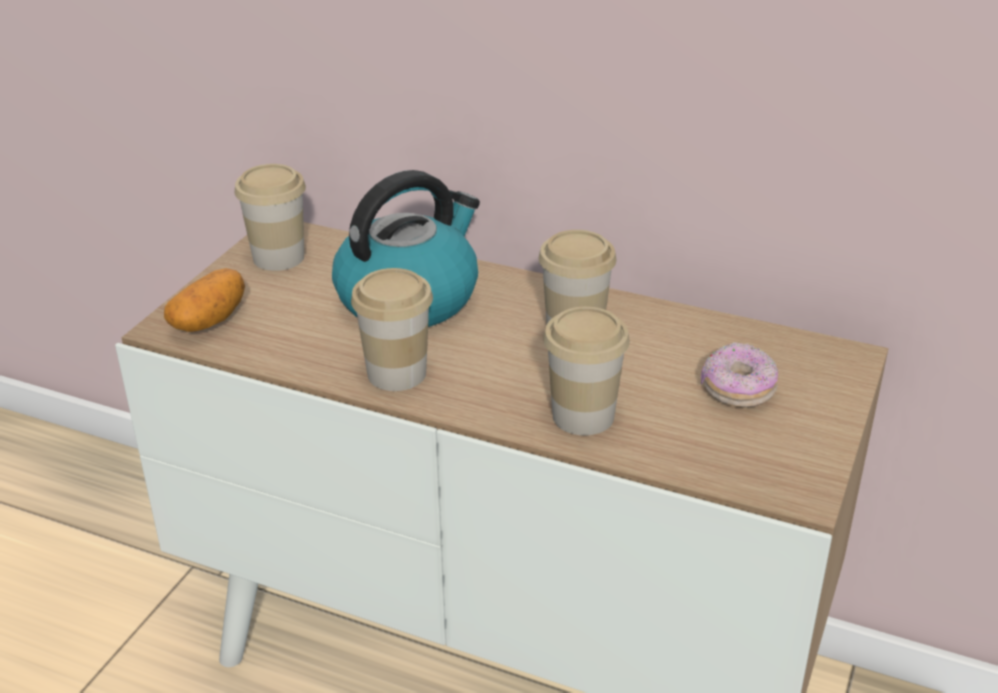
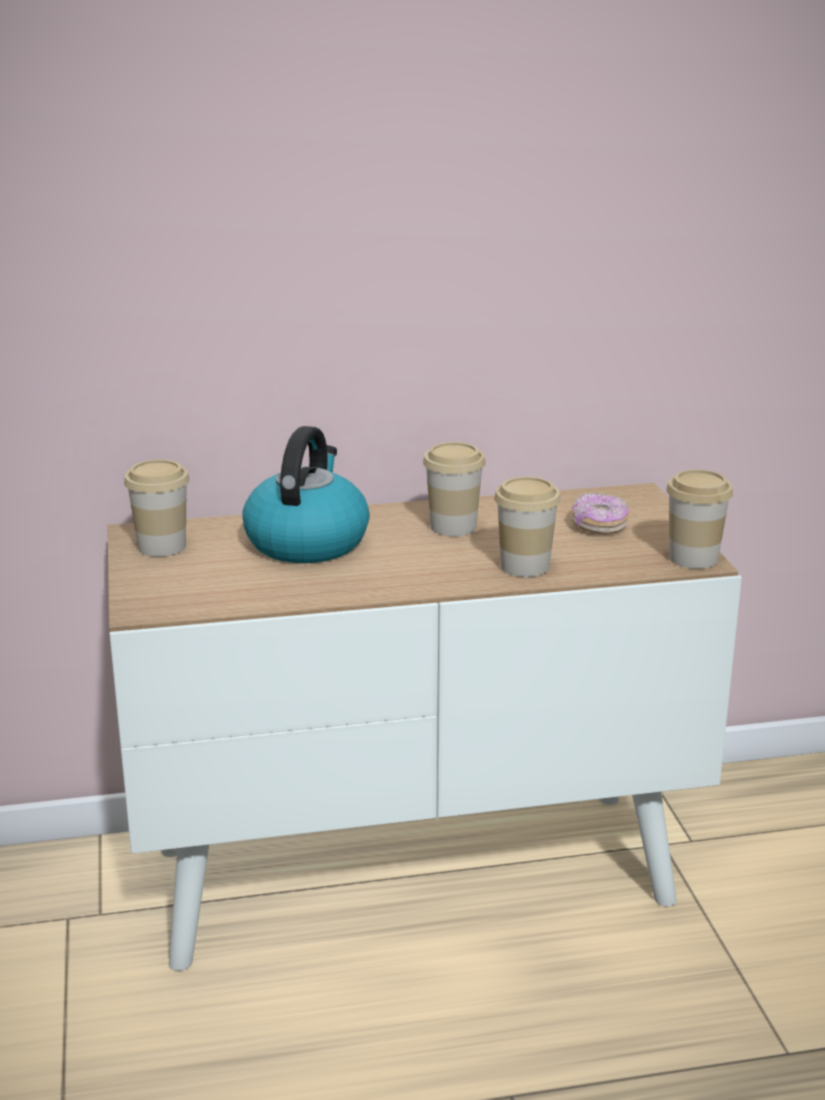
camera: 35 degrees left, 10 degrees down
(209, 321) = (169, 597): potato -> none
(397, 373) = (366, 583): cup -> cup (693, 558)

